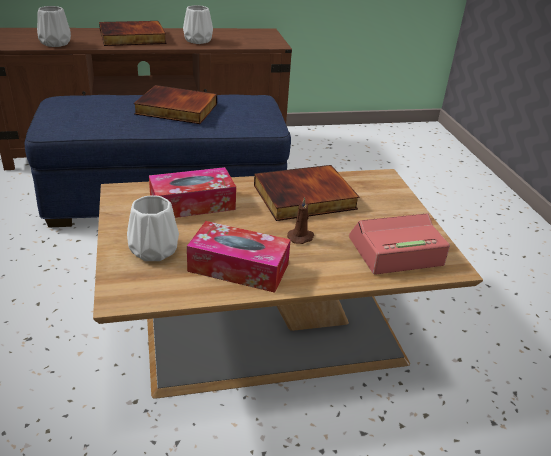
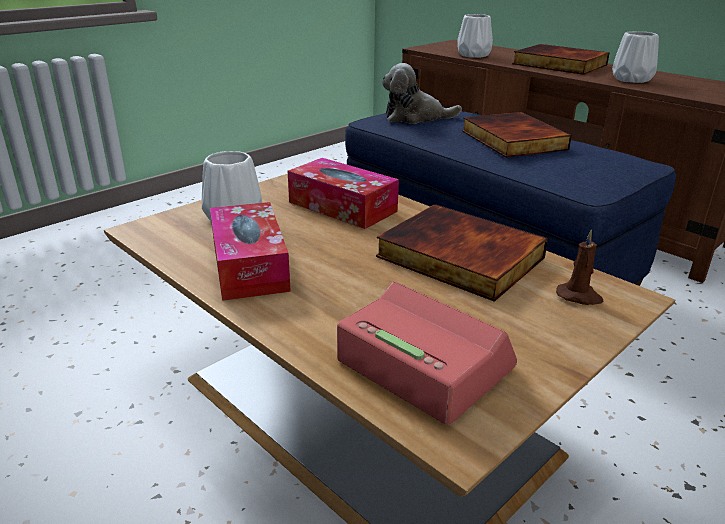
camera: 60 degrees right, 5 degrees down
(78, 115) = (415, 117): none -> plush toy
(301, 237) = (361, 282): brown candle -> brown candle (579, 296)

